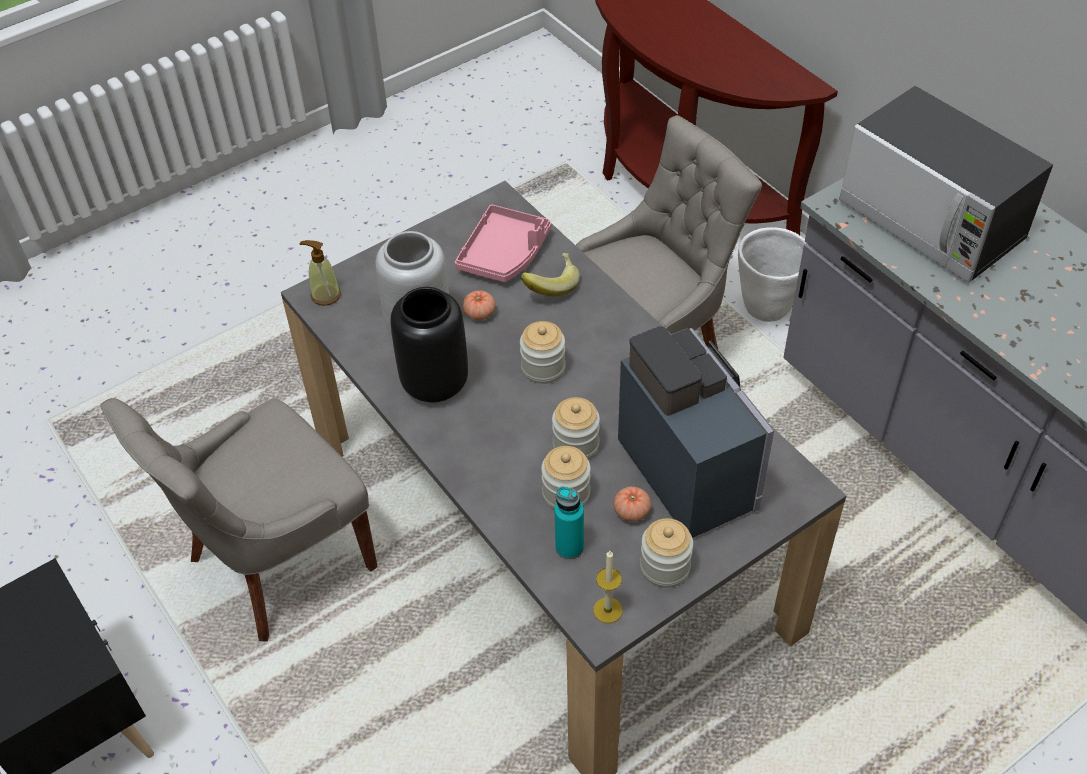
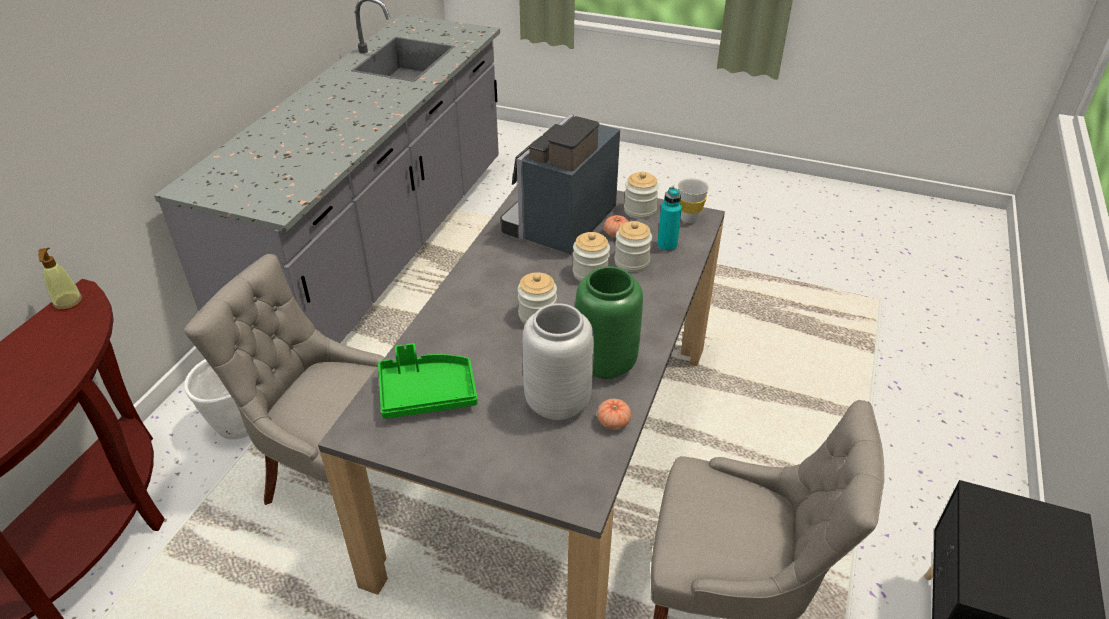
camera: 125 degrees left, 10 degrees down
(325, 295) = (575, 491): soap dispenser -> soap dispenser (68, 302)
(434, 385) = (607, 363): black vase -> green vase
(479, 313) = (511, 375): tomato -> tomato (613, 422)
(504, 254) = (427, 393): pink tray -> green tray
(550, 285) = (445, 349): banana -> none
(608, 610) = (689, 218): candle -> white cup
(931, 222) = (276, 171): microwave -> none

